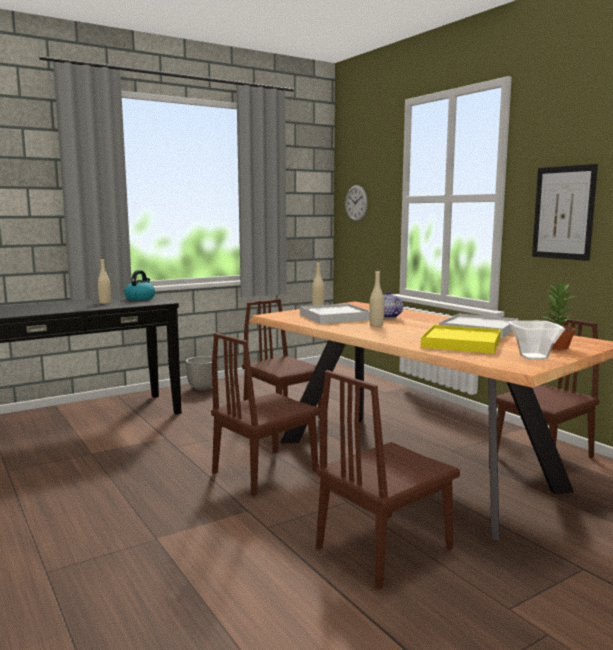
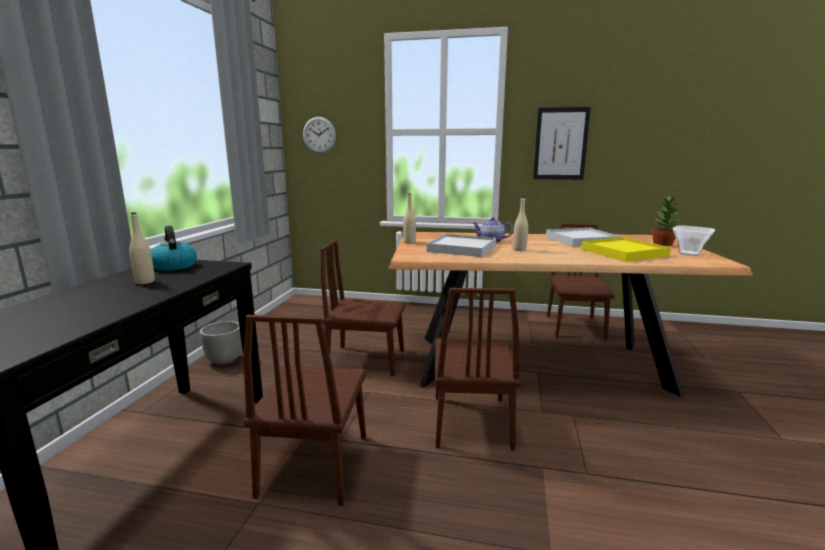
camera: 45 degrees left, 5 degrees up
(384, 548) = (667, 439): brown chair -> brown chair (315, 464)

